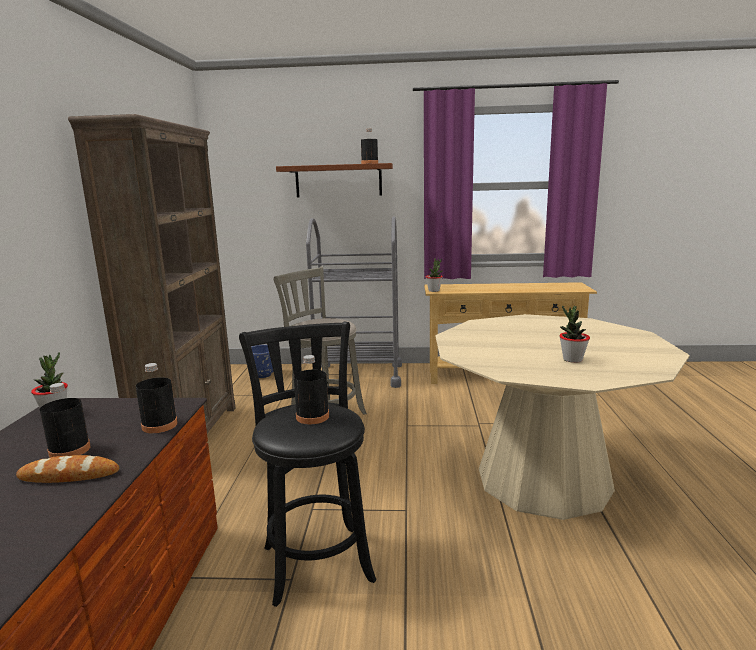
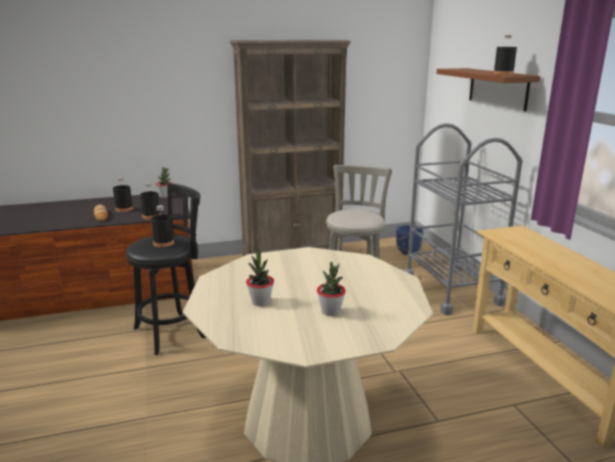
camera: 70 degrees right, 5 degrees up
(434, 290) = (493, 232): potted plant -> potted plant (330, 312)

